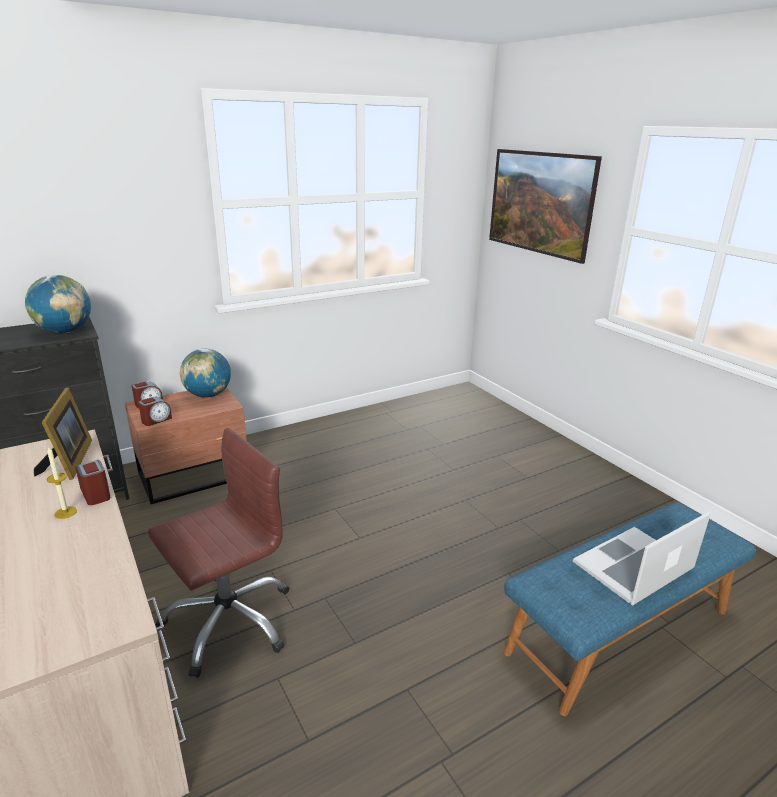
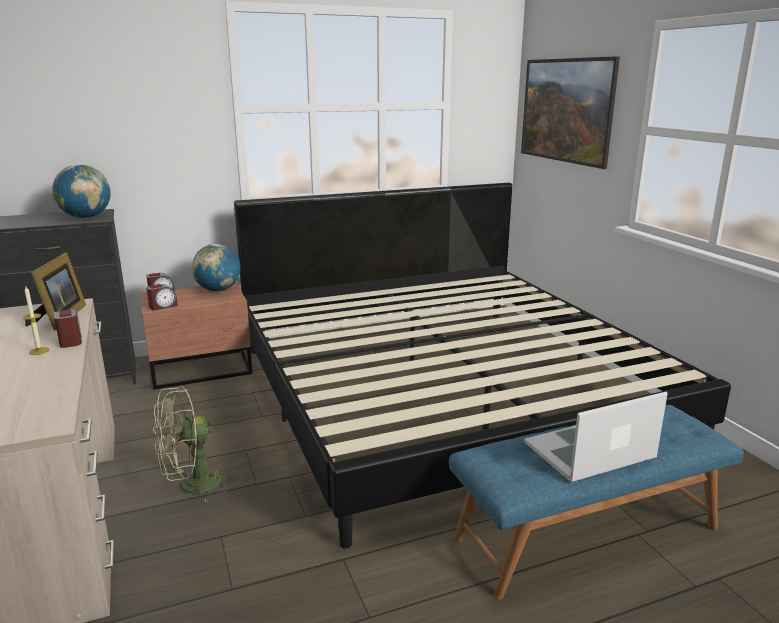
camera: 10 degrees right, 5 degrees down
(228, 621) = (192, 486): brown office chair -> green fan
(444, 485) = (445, 393): none -> bed

